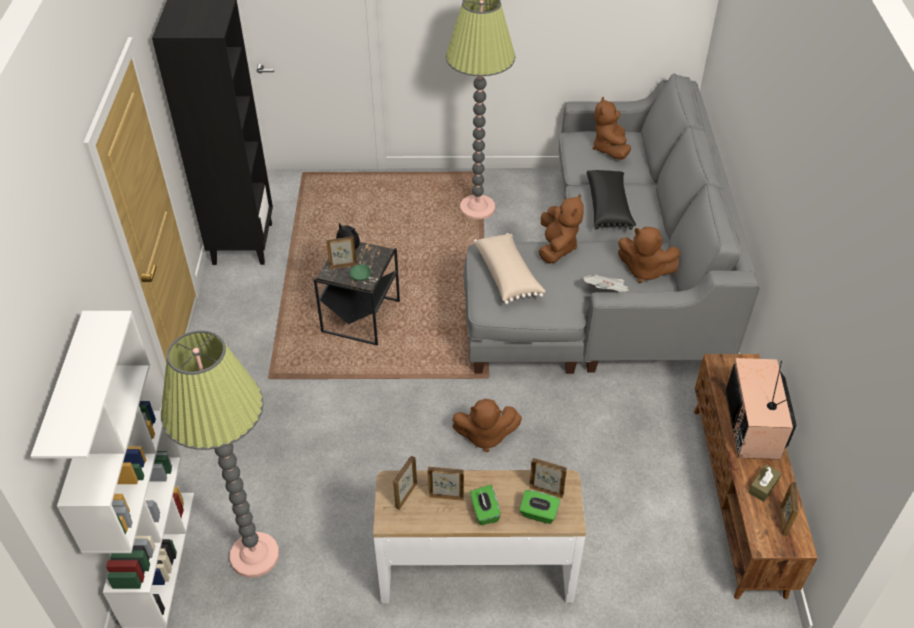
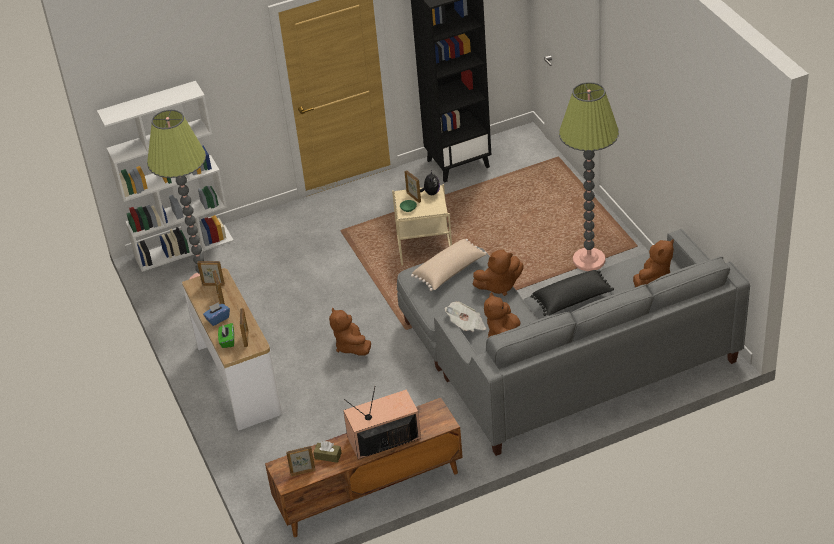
camera: 70 degrees right, 5 degrees down
(360, 317) = (424, 247): black side table -> beige side table
(484, 512) = (217, 319): green tissue box -> blue tissue box
(609, 149) = (654, 279): brown plush toy -> brown plush toy turned 150 degrees clockwise

